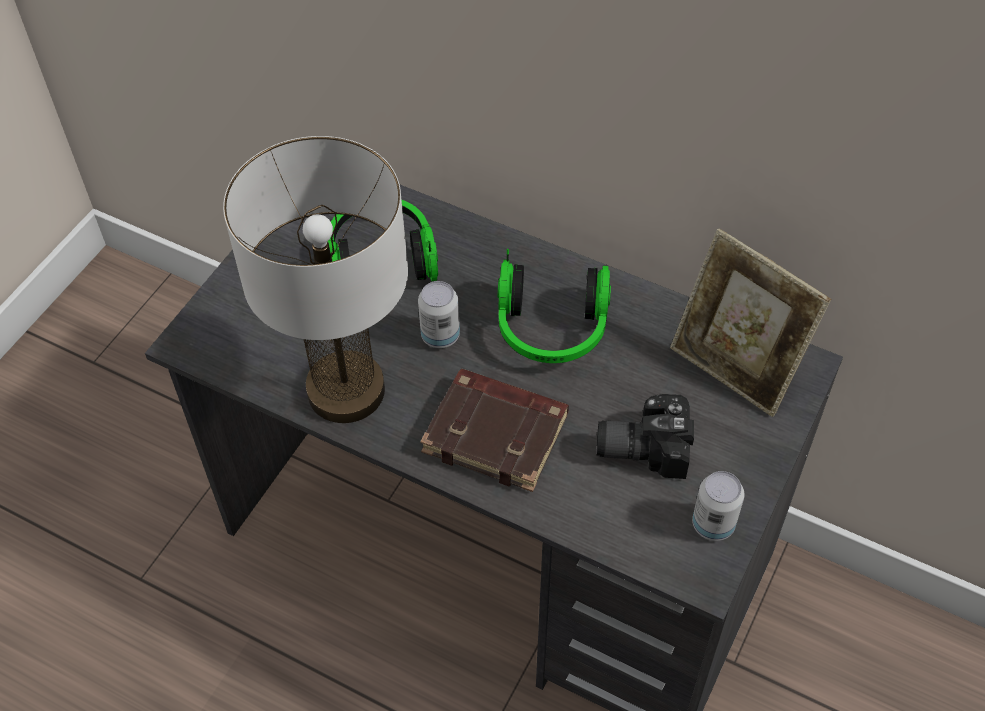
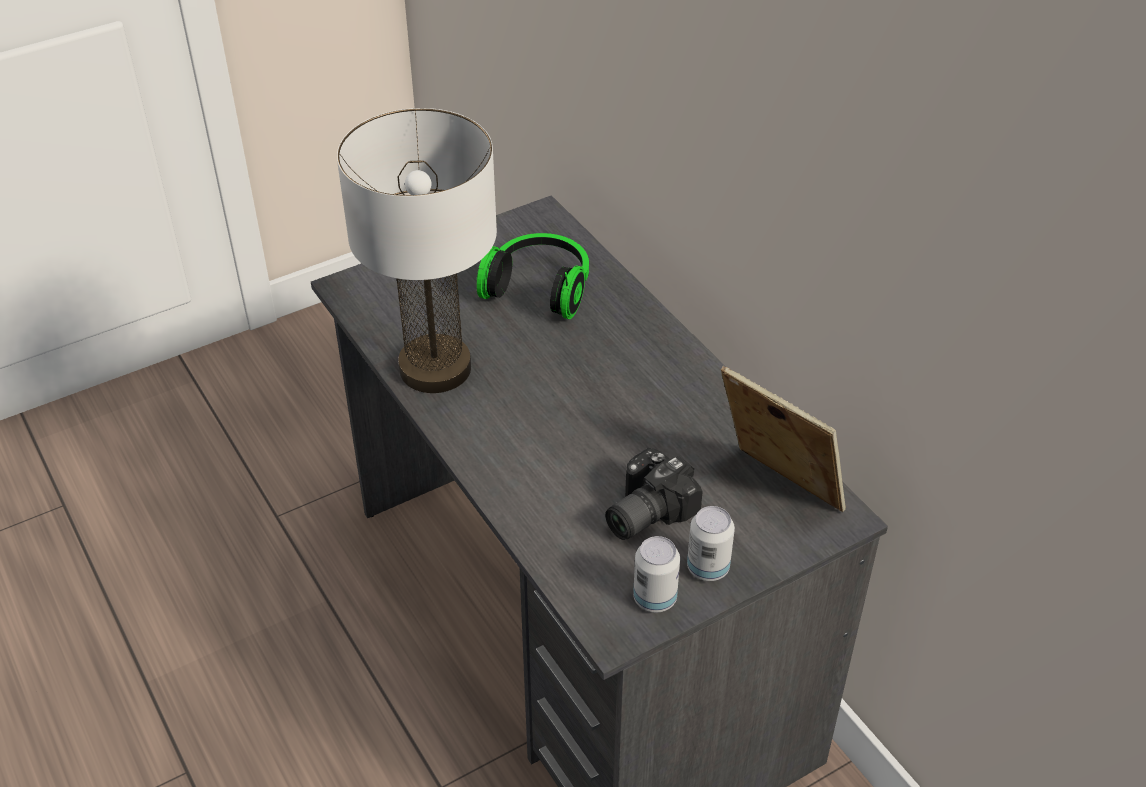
camera: 30 degrees right, 10 degrees down
(440, 336) = (541, 361): can -> can (708, 568)
(498, 434) = (529, 450): brown book -> none
(551, 331) = (636, 396): headphones -> none
(642, 445) = (643, 511): camera -> camera turned 75 degrees counterclockwise
(735, 368) = (776, 491): picture frame -> picture frame turned 150 degrees clockwise

